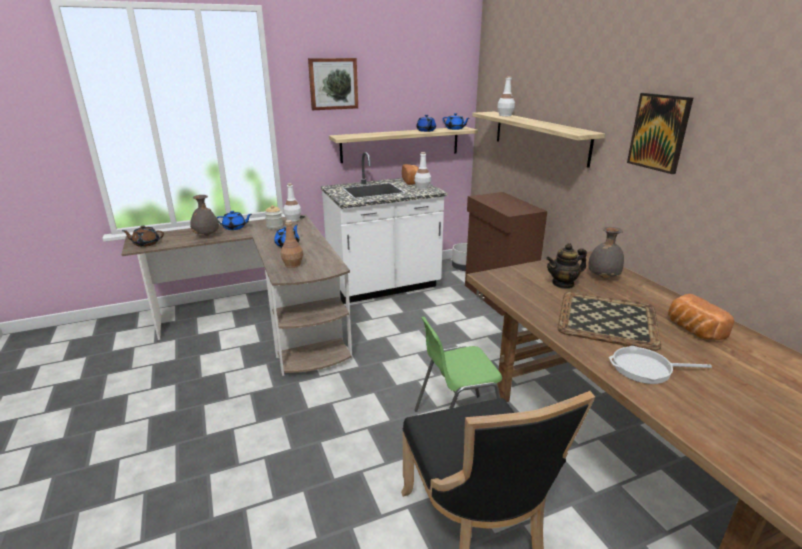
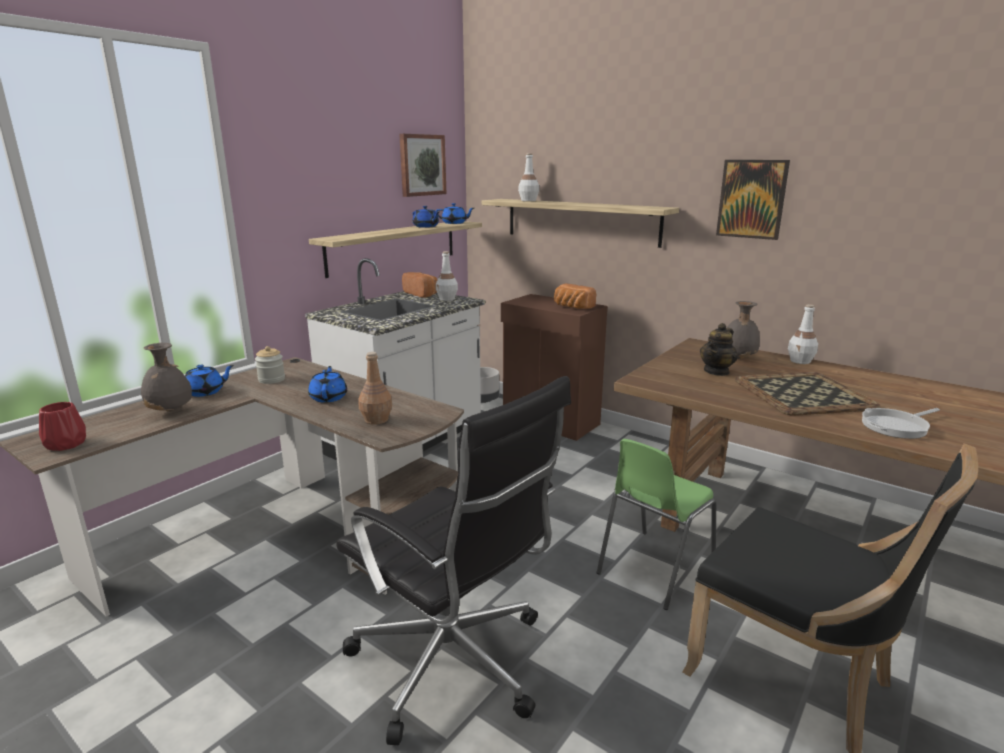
camera: 30 degrees left, 5 degrees down
(146, 244) = (65, 445): brown teapot -> red vase
(279, 427) = (453, 664): none -> black office chair
(293, 219) = (288, 366): white bottle -> white bottle (800, 361)
(333, 84) = (310, 164): picture -> picture (422, 165)
(692, 330) = (872, 386): bread -> bread (572, 307)

